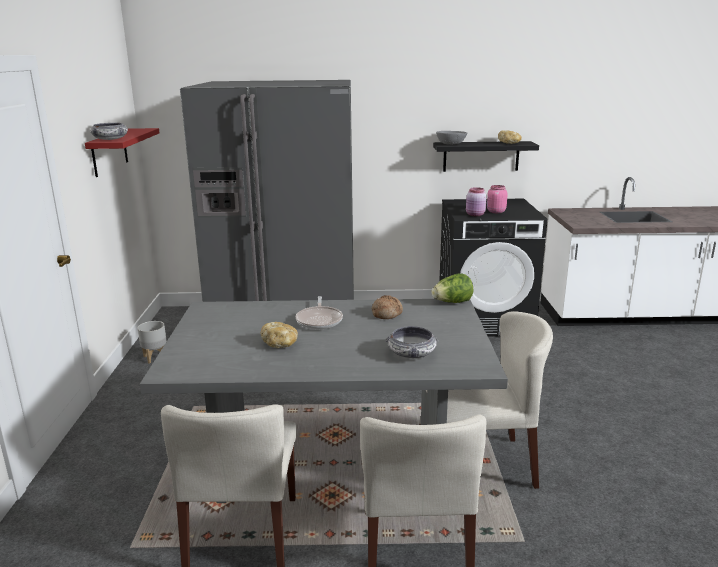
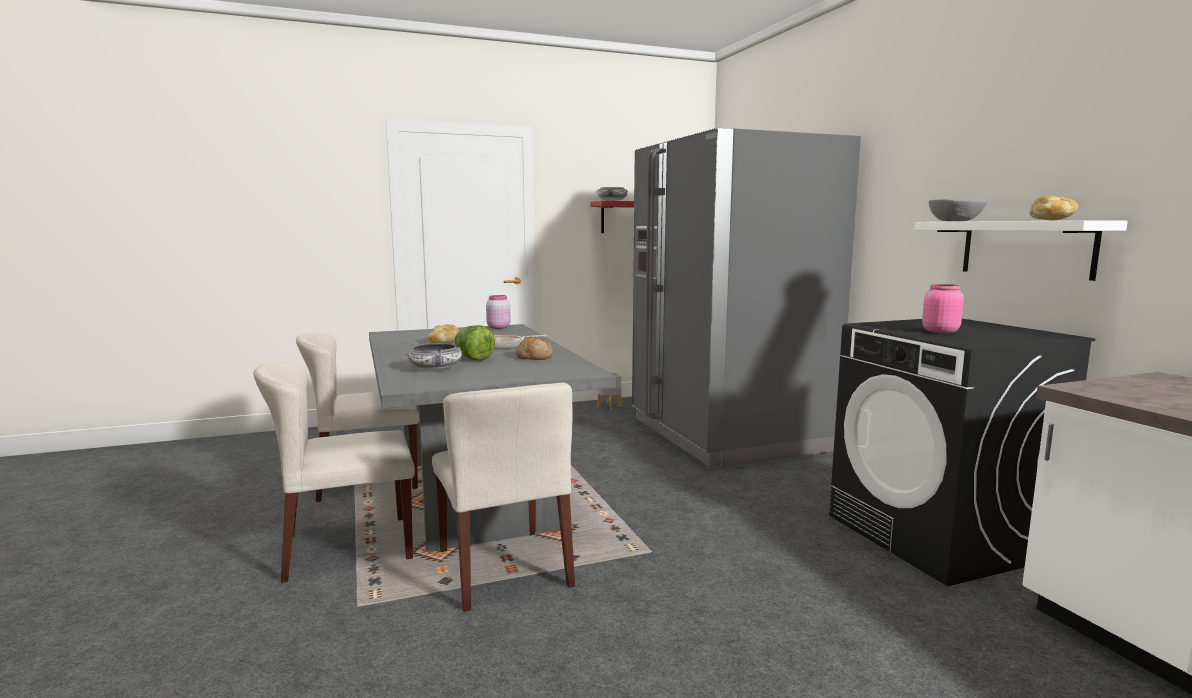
camera: 70 degrees right, 10 degrees down
(452, 302) = (590, 371): lettuce -> lettuce (472, 358)
(475, 215) = (893, 327): pink jar -> pink jar (497, 327)
(481, 156) = (1026, 248): black shelf -> white shelf

